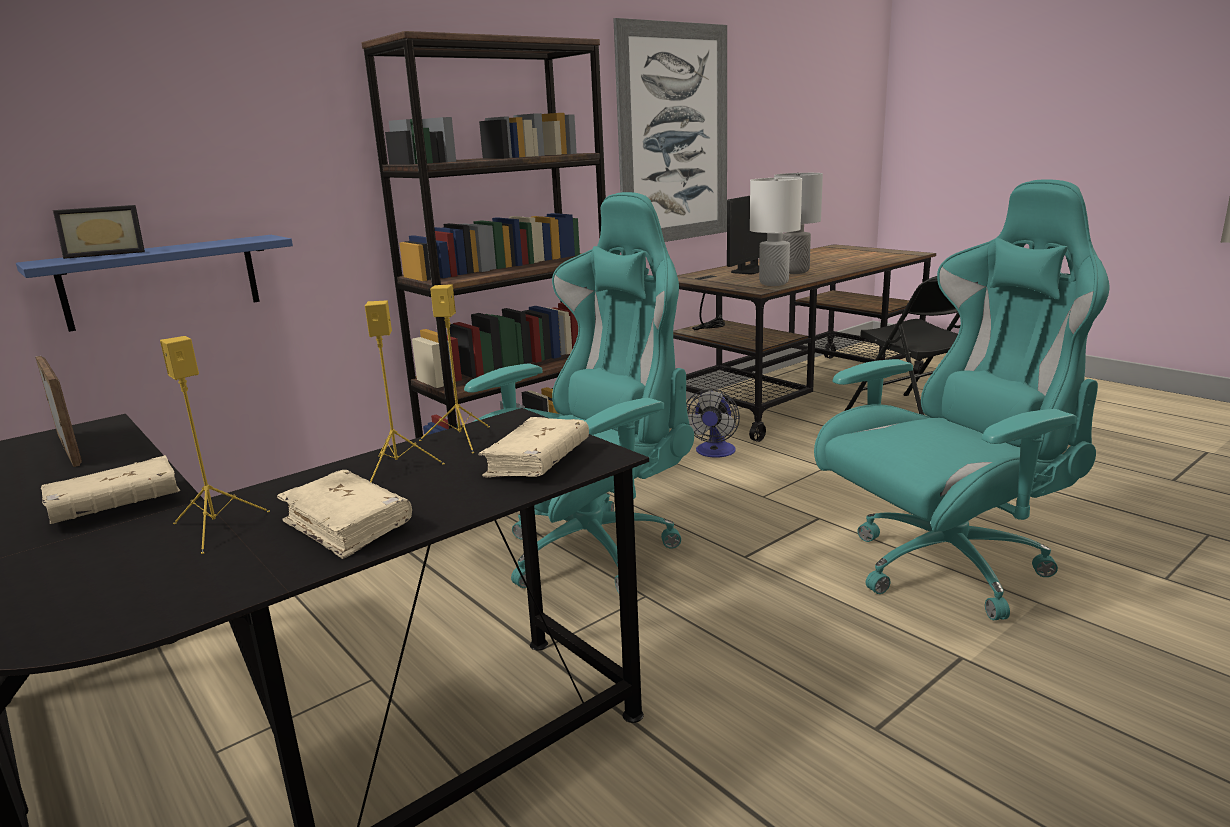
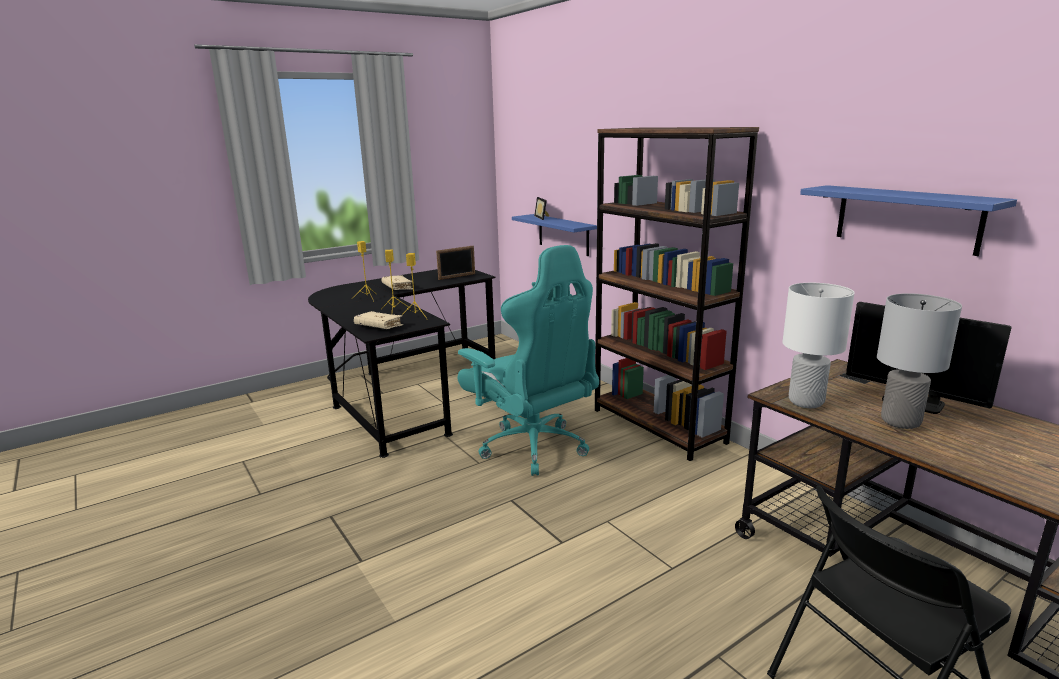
camera: 95 degrees right, 0 degrees up
(347, 525) = (351, 309): beige book -> none
(674, 135) = (906, 218): picture -> blue shelf
(714, 452) = (706, 507): fan -> none
(938, 571) = (458, 582): turquoise office chair -> none

